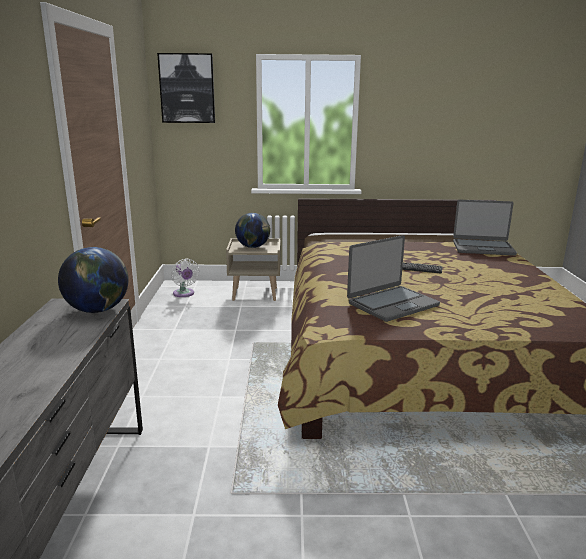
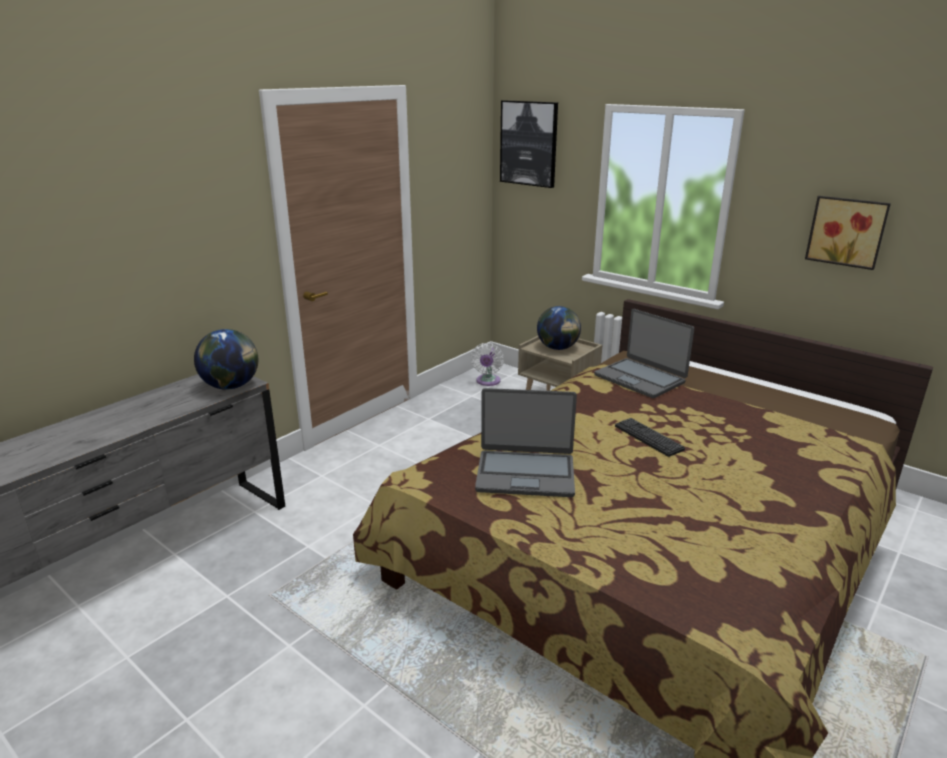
camera: 40 degrees right, 5 degrees up
(432, 129) = (847, 231): none -> picture
(483, 248) = (817, 439): laptop -> laptop (640, 378)

